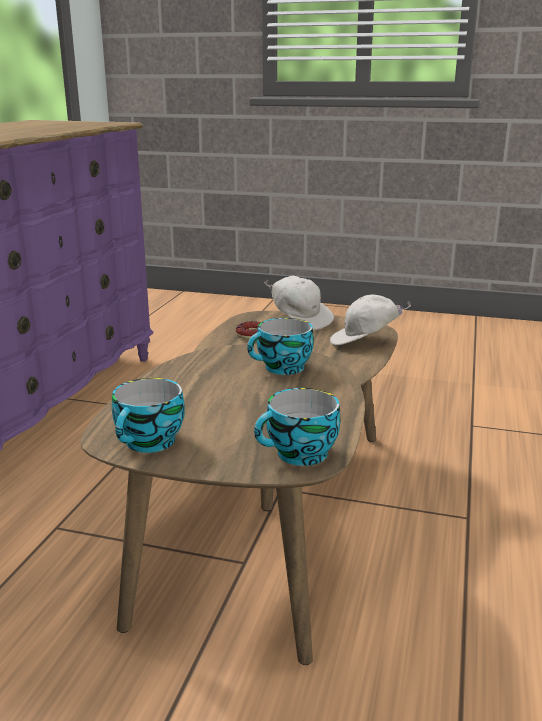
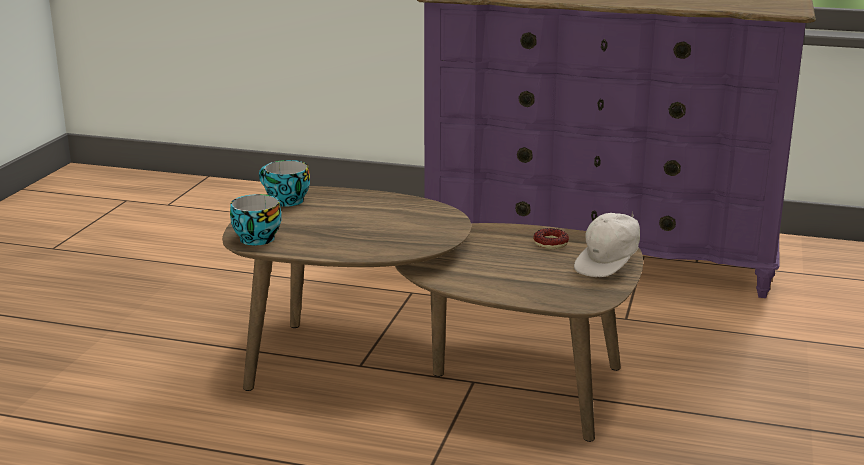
camera: 90 degrees right, 0 degrees up
(282, 368) = (408, 234): cup -> none
(365, 342) = (541, 293): white cap -> none

